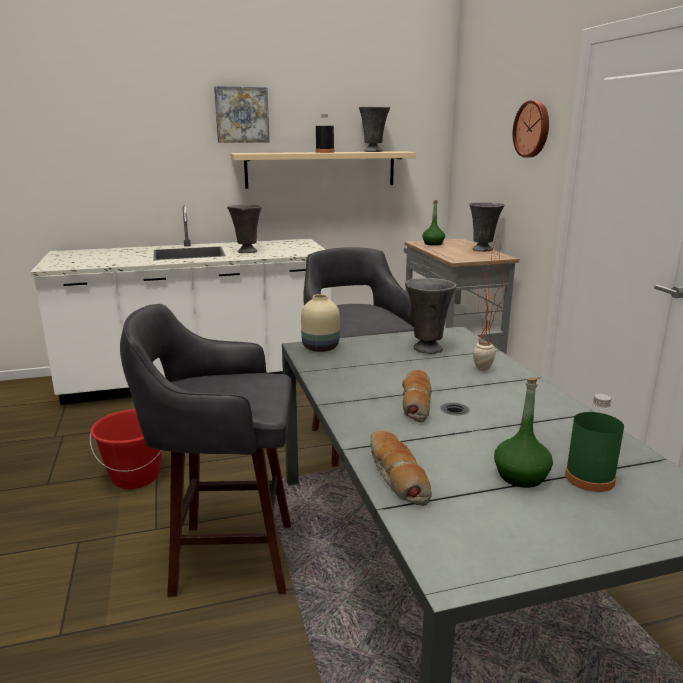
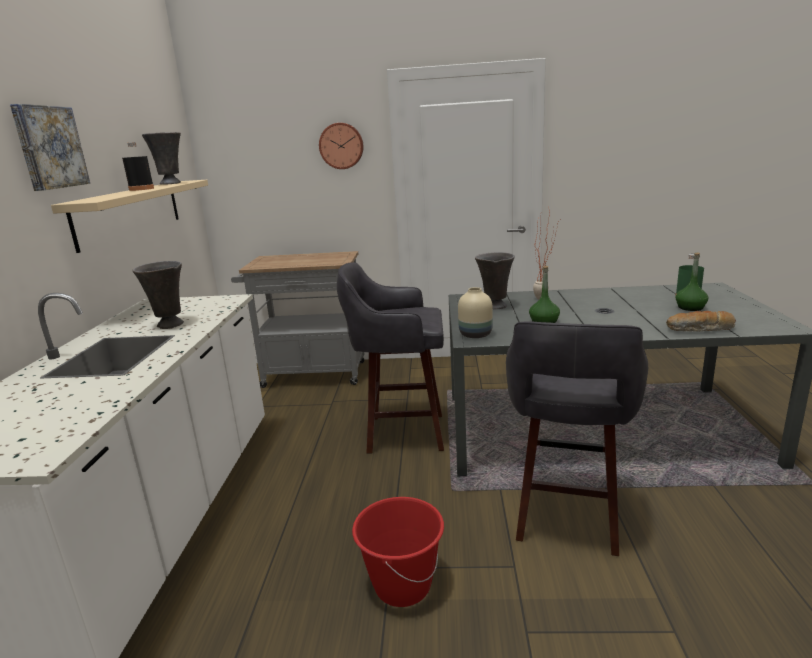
camera: 70 degrees left, 0 degrees up
(415, 403) = (596, 317): bread -> none
(433, 244) = (268, 263): green bottle -> green bottle (544, 322)
(483, 250) = (316, 255): grey vase -> none

